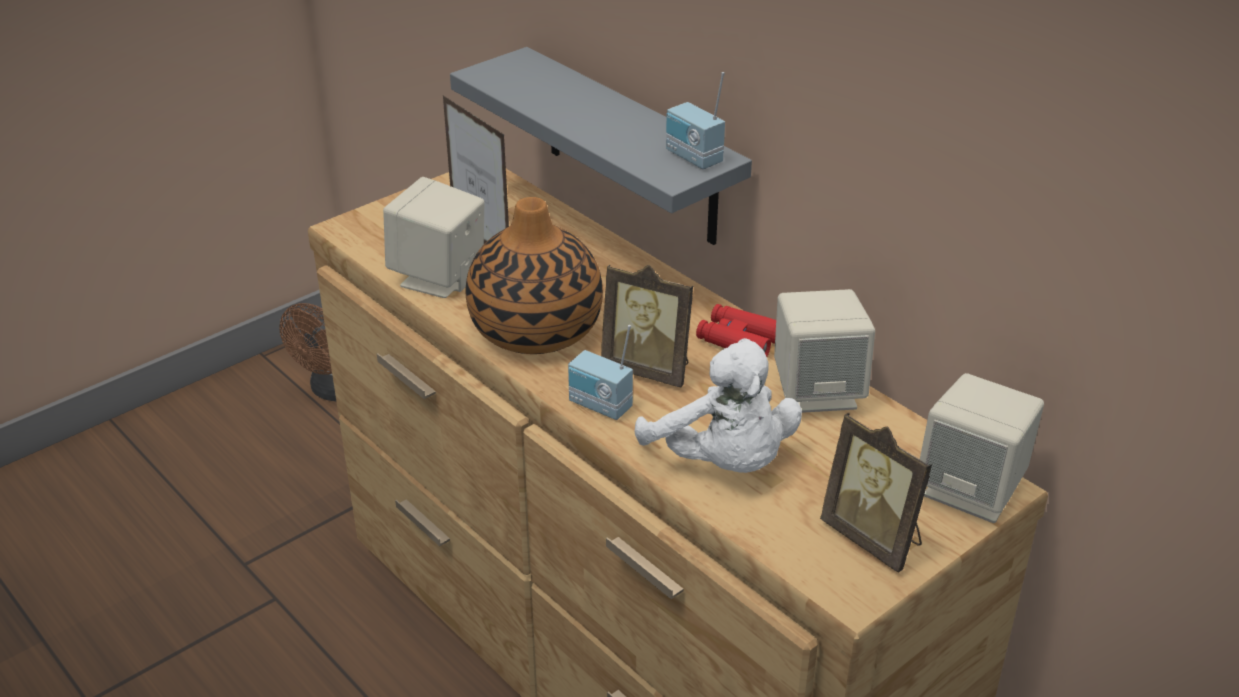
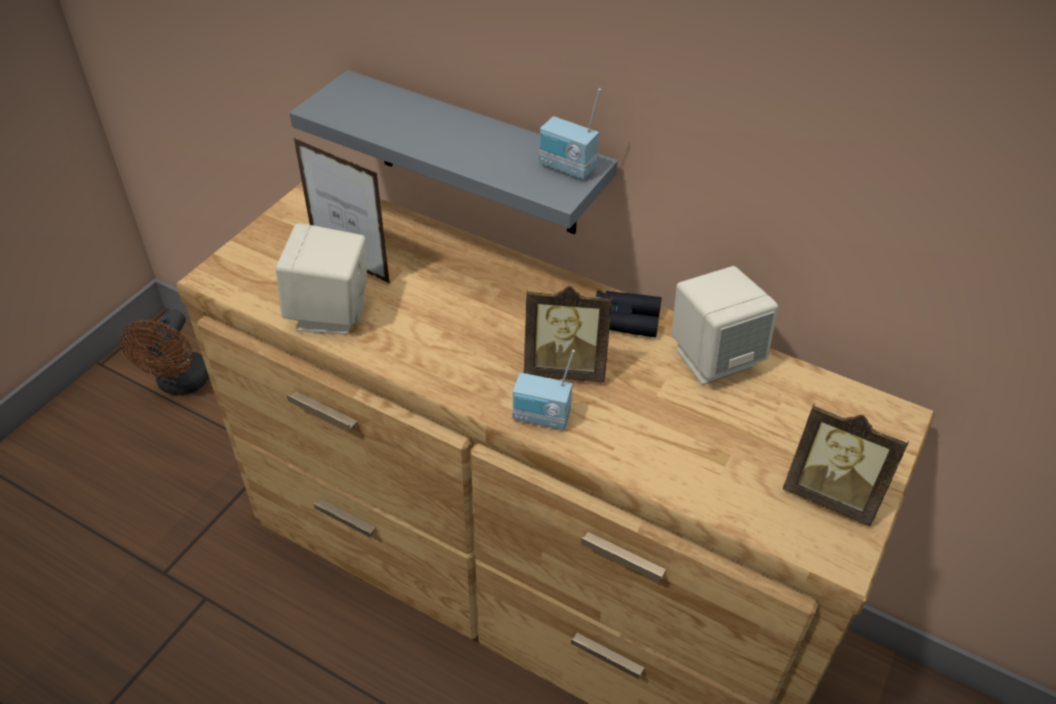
camera: 20 degrees left, 10 degrees up
(535, 330) = (445, 350): vase -> none
(723, 462) = (673, 450): white plush toy -> none
(739, 340) = (625, 320): red binoculars -> black binoculars
(971, 490) = (879, 425): beige speaker -> none

